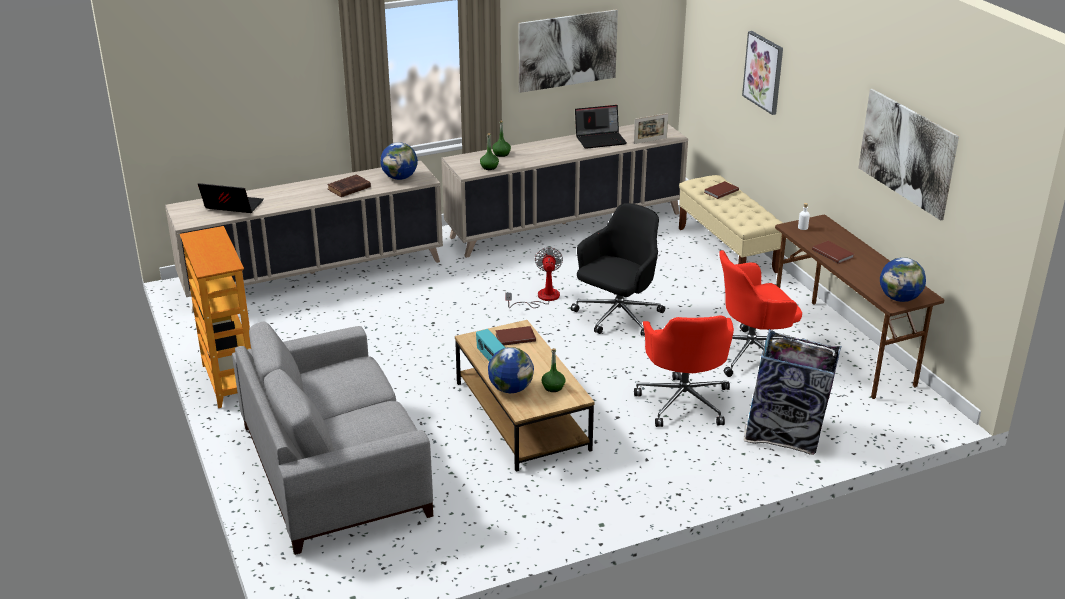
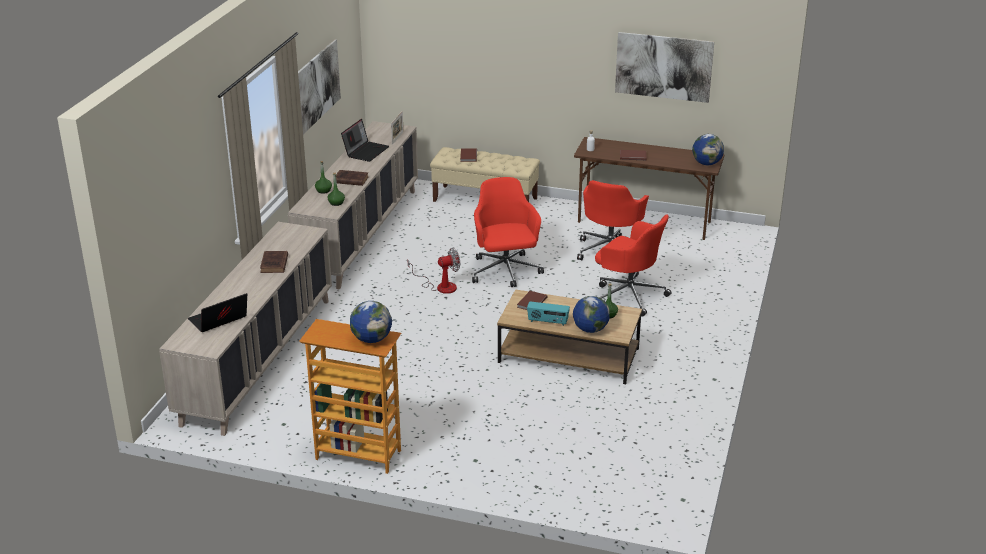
camera: 50 degrees left, 0 degrees up
(335, 469) = (534, 451): grey sofa -> none
(400, 178) = (292, 239): globe -> globe (371, 339)
(538, 155) = (350, 180): none -> brown book
(541, 298) = (440, 286): fan -> fan turned 120 degrees clockwise
(617, 317) = (505, 272): black office chair -> red office chair
(764, 72) = (483, 51): picture -> none
(786, 432) = (701, 280): trash can -> none

